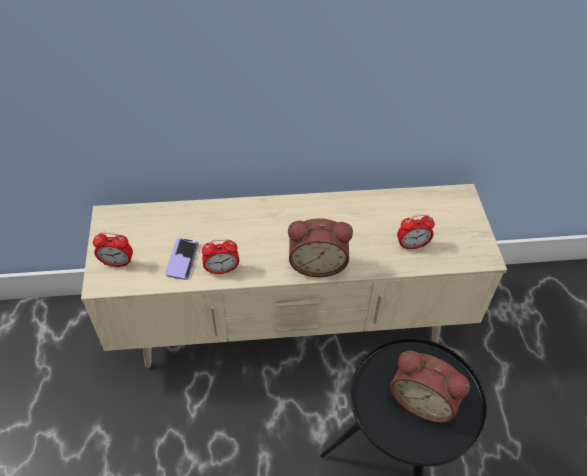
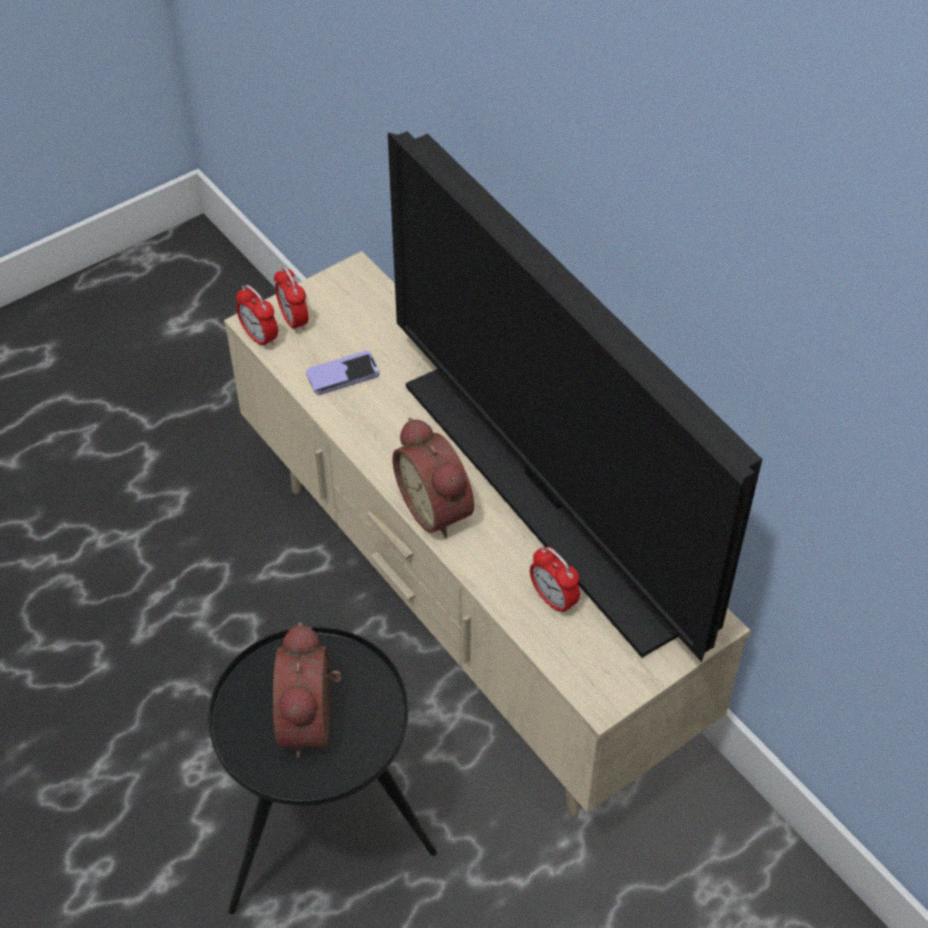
camera: 60 degrees right, 0 degrees up
(222, 270) = (355, 419): alarm clock -> alarm clock (259, 338)
(344, 215) = (547, 499): none -> television

